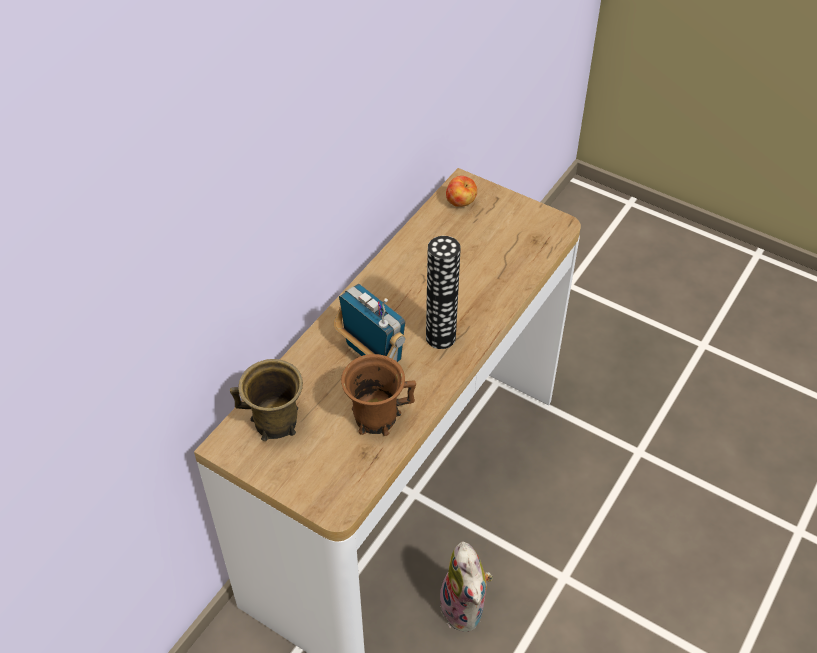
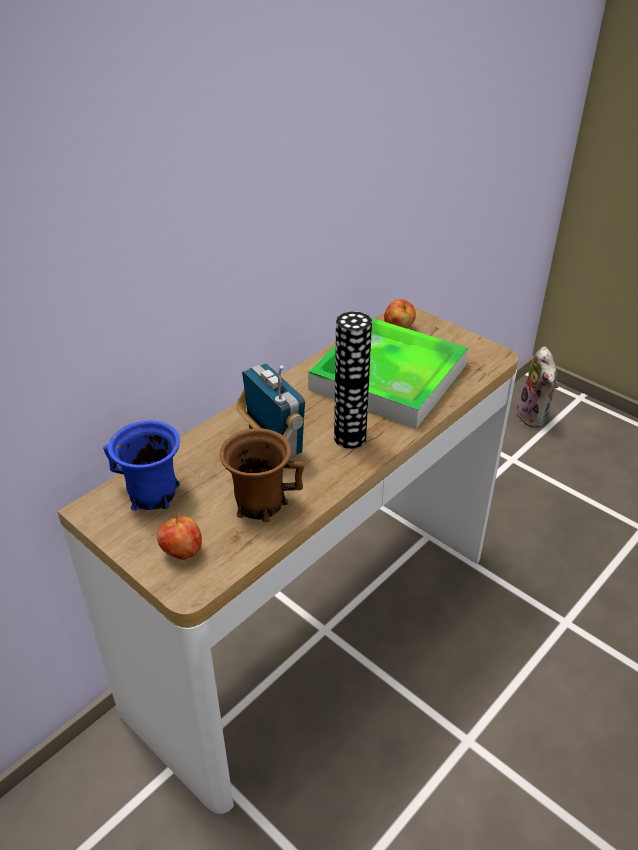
camera: 10 degrees right, 10 degrees down
(276, 422) = (152, 495): brown mug -> blue mug
(320, 475) = (182, 552): none -> apple
(462, 264) = (388, 378): none -> tray
(466, 608) = (355, 757): plush toy -> plush toy (534, 416)

